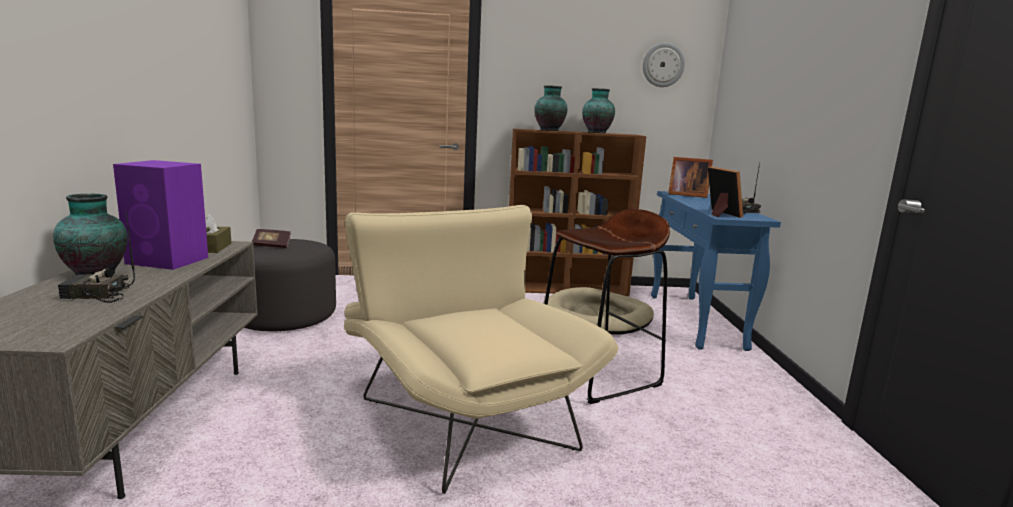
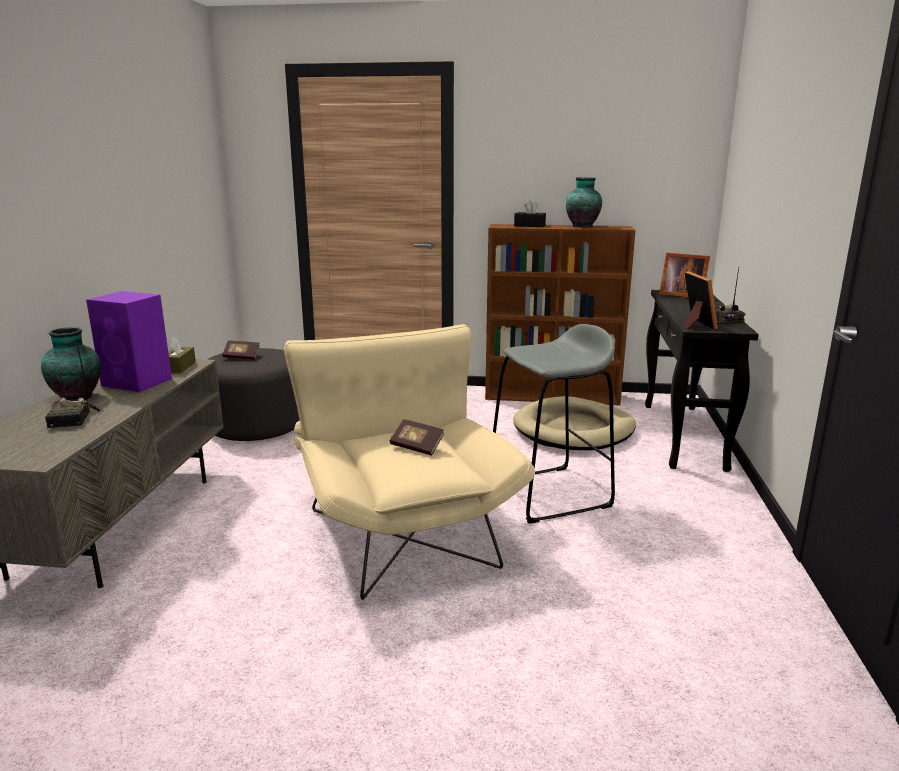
camera: 10 degrees right, 5 degrees up
(96, 295) = (74, 419): radio -> radio turned 105 degrees counterclockwise
(491, 324) = (417, 447): none -> book
(550, 130) = (529, 226): vase -> black tissue box
(598, 375) = (549, 494): brown stool -> grey stool
(663, 65) = (660, 145): wall clock -> none
(695, 321) = (683, 436): blue console table -> black console table

